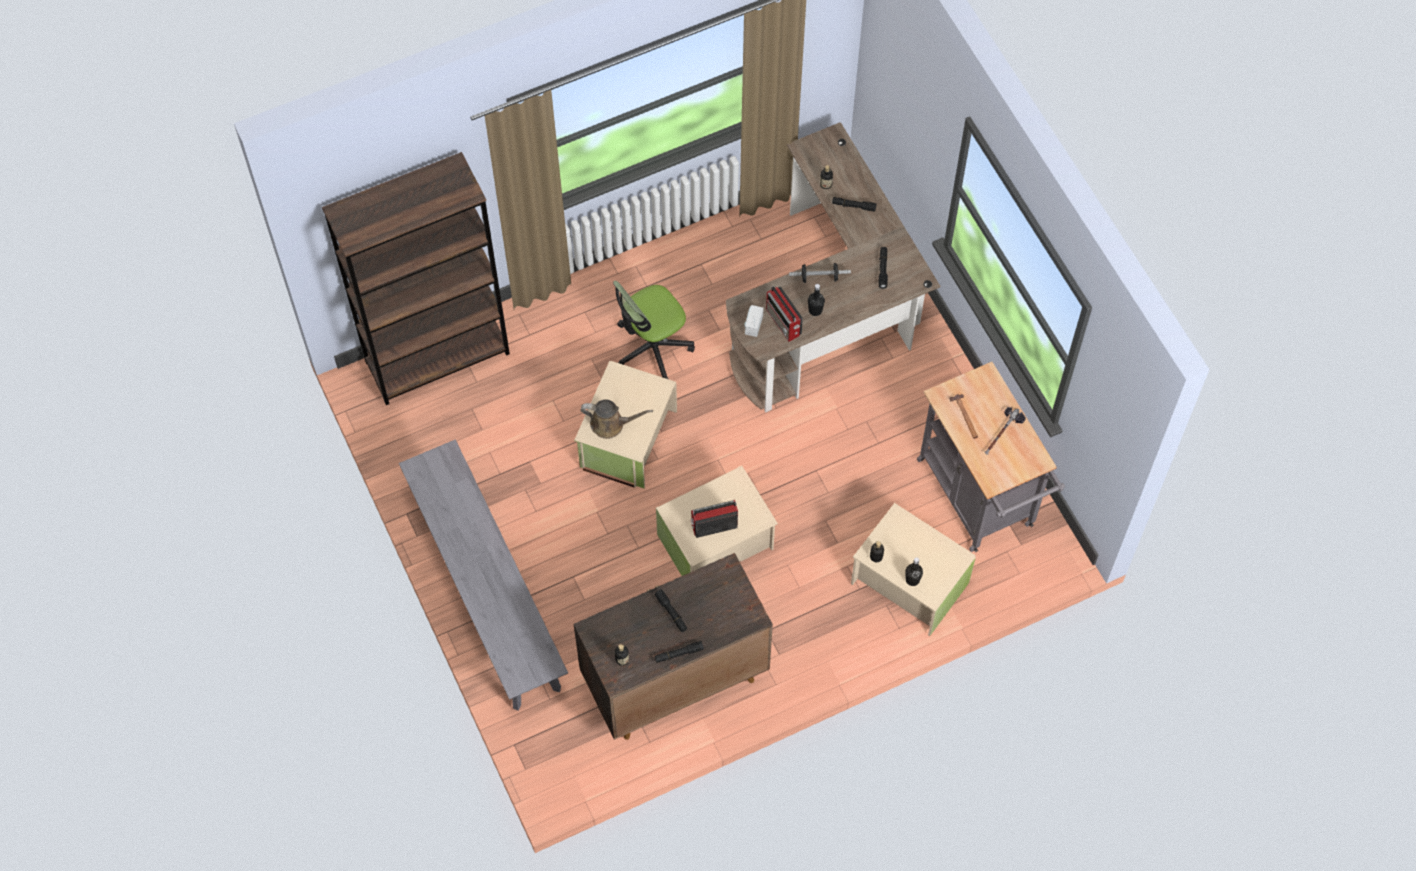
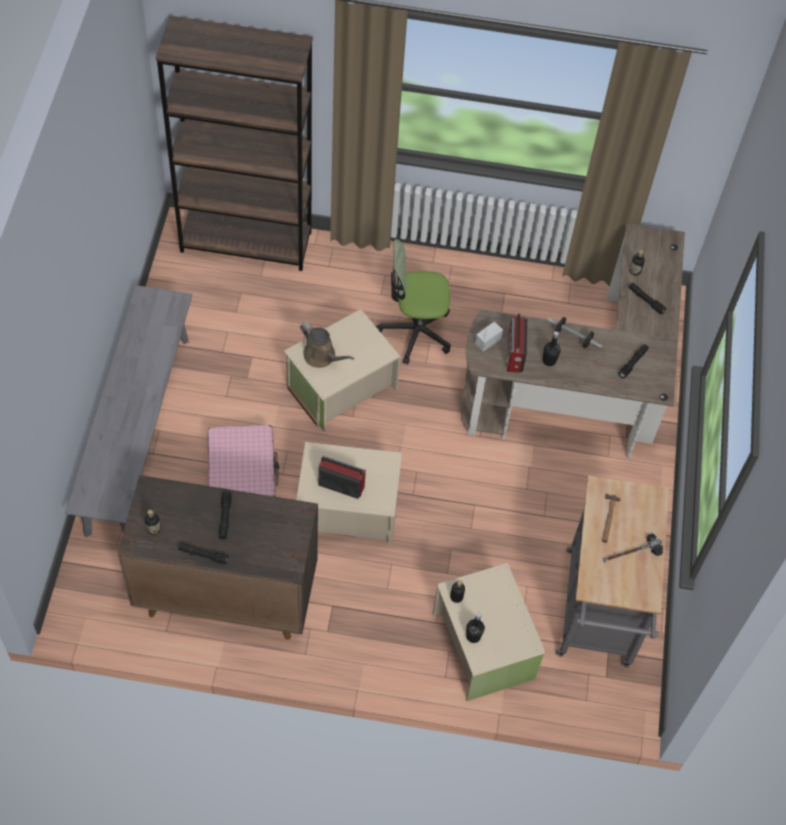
camera: 30 degrees right, 5 degrees down
(606, 571) = (242, 476): none -> pink suitcase

